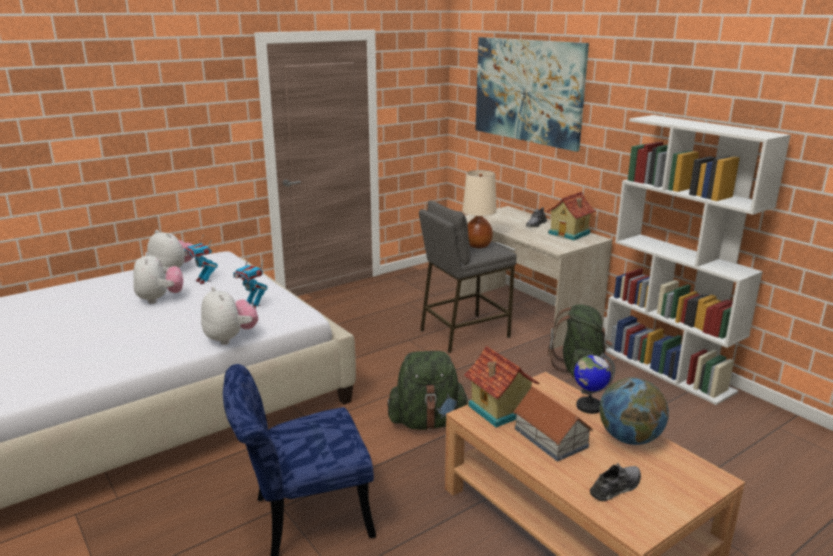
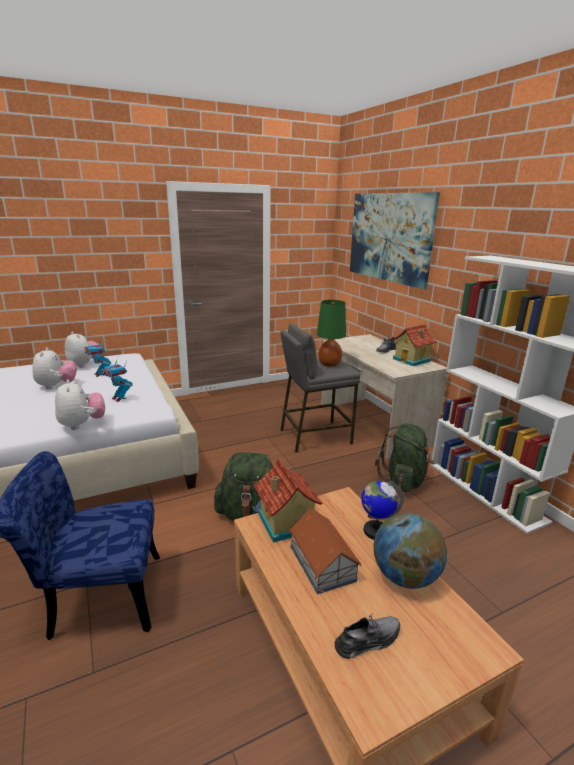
camera: 10 degrees right, 0 degrees up
(478, 245) = (329, 364): beige table lamp -> green table lamp

